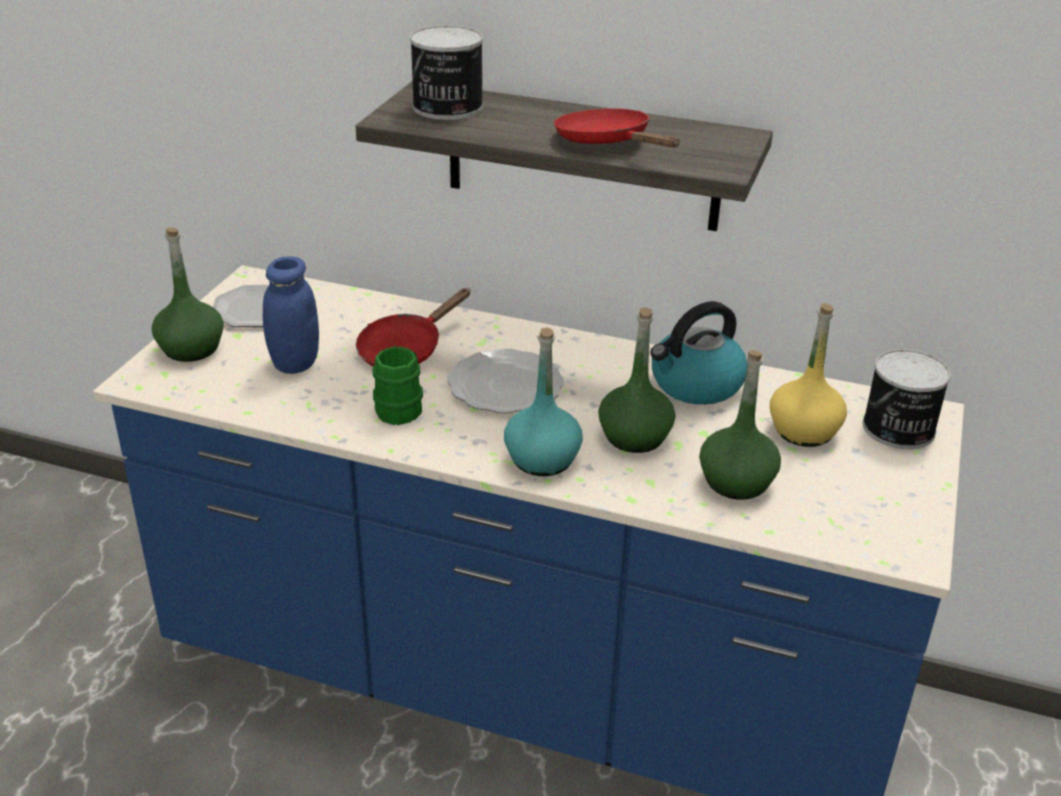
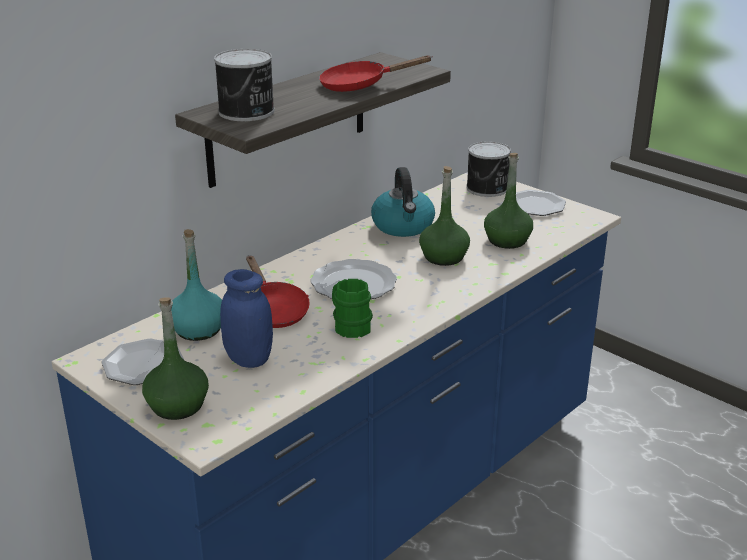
camera: 65 degrees left, 5 degrees down
(542, 459) = (447, 290): turquoise bottle -> turquoise bottle (198, 329)
(804, 431) = (472, 211): yellow bottle -> none
(889, 486) = (535, 205): none -> plate

